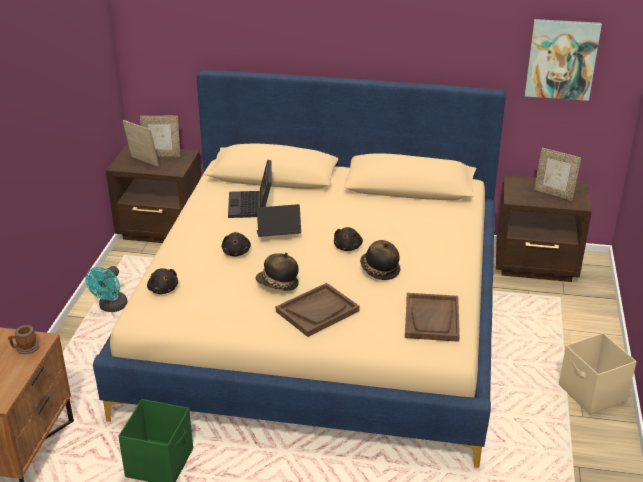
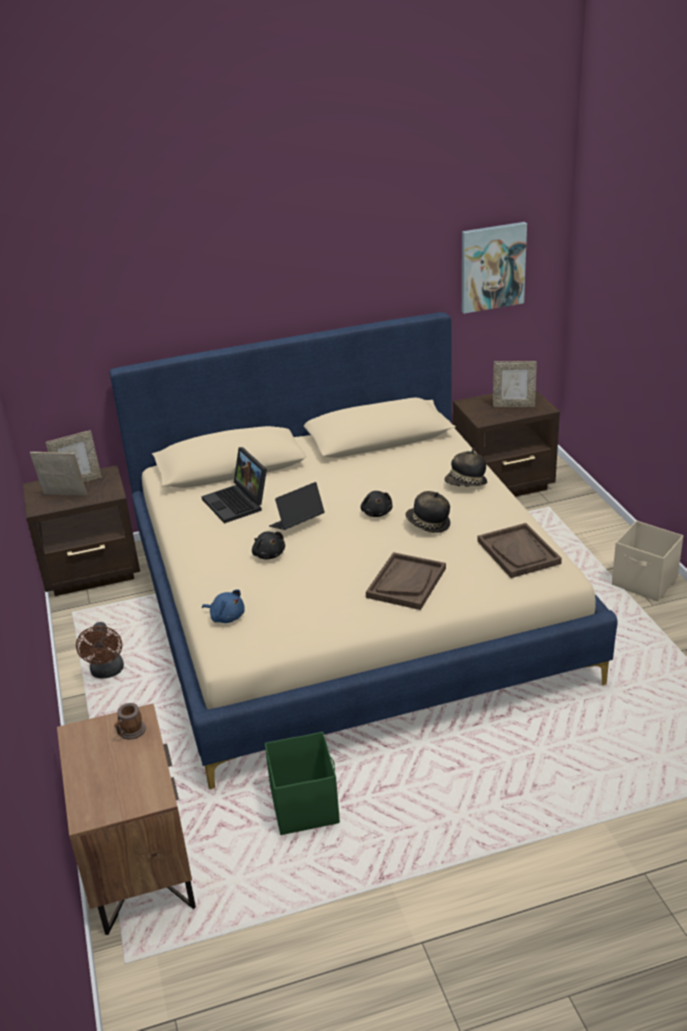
camera: 25 degrees left, 0 degrees up
(111, 307) = (107, 672): turquoise fan -> brown fan
(163, 289) = (226, 617): black plush toy -> blue plush toy
(277, 285) = (344, 571): hat -> hat (466, 484)

